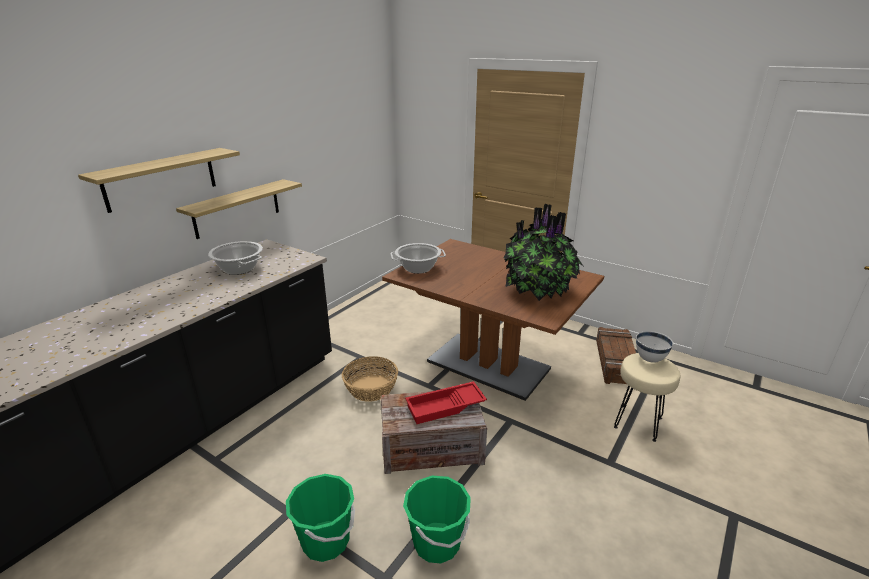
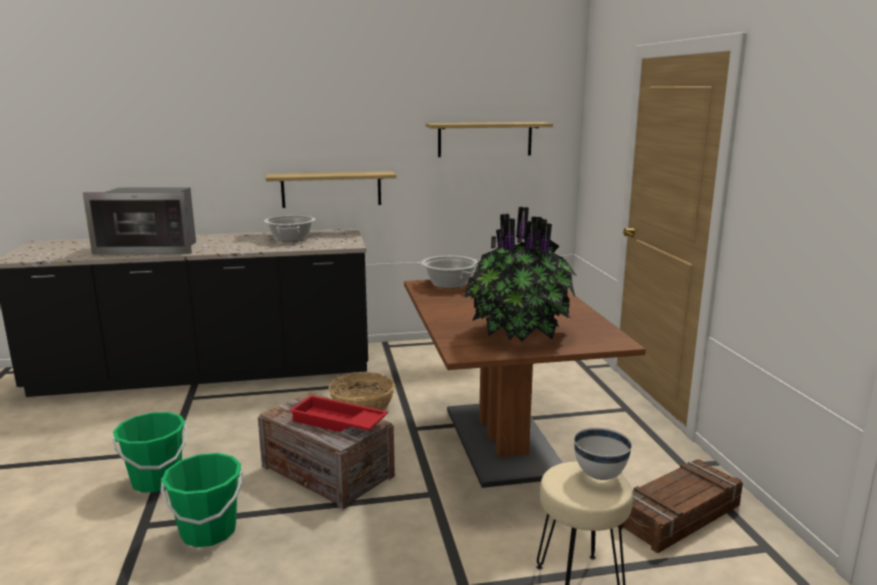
camera: 45 degrees right, 10 degrees down
(112, 329) = (151, 248): none -> microwave
(161, 179) = (257, 145): shelf -> shelf (485, 139)

